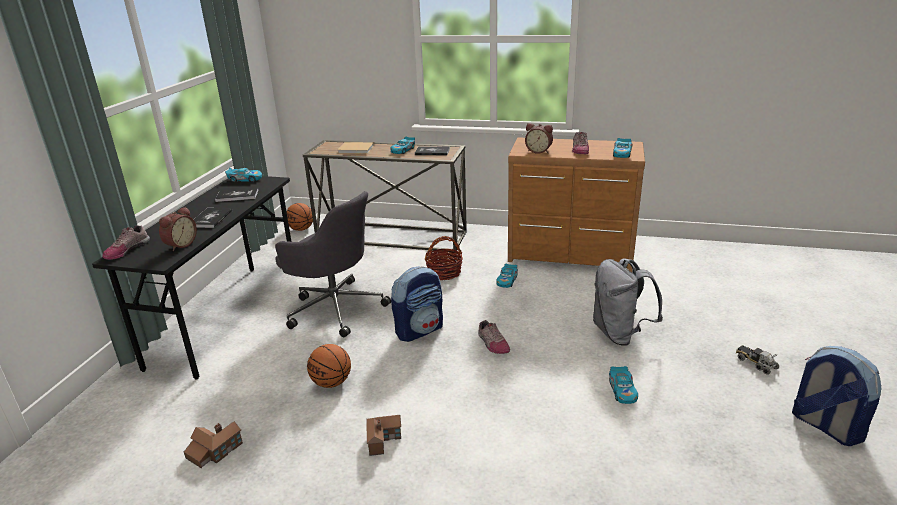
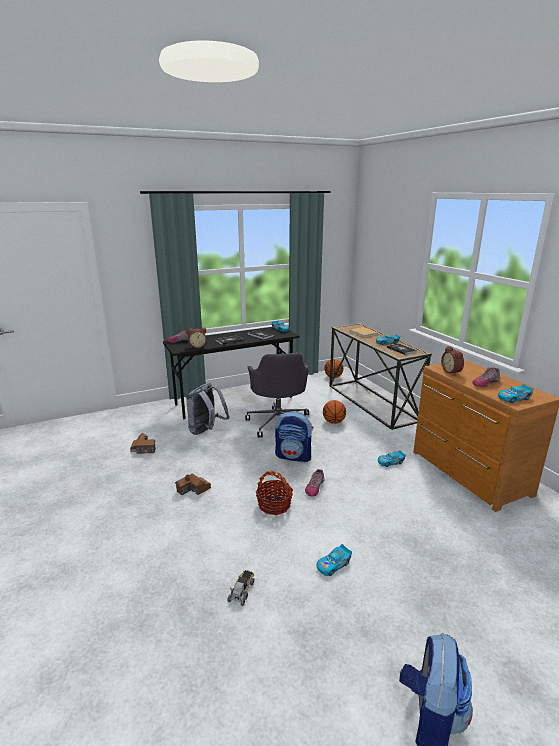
camera: 50 degrees right, 5 degrees down
(331, 382) = (218, 453): basketball -> basketball (333, 422)
(444, 272) = (362, 436): basket -> basket (274, 505)
(620, 334) = (400, 538): grey backpack -> grey backpack (206, 431)
(755, 363) = (467, 635): toy truck -> toy truck (242, 591)

